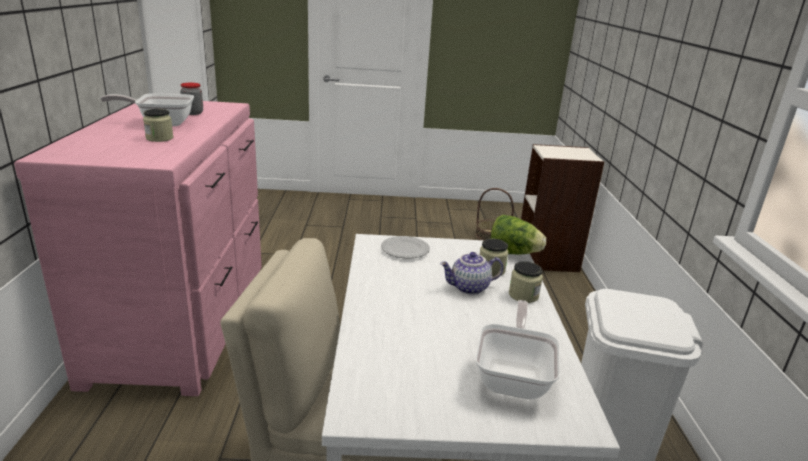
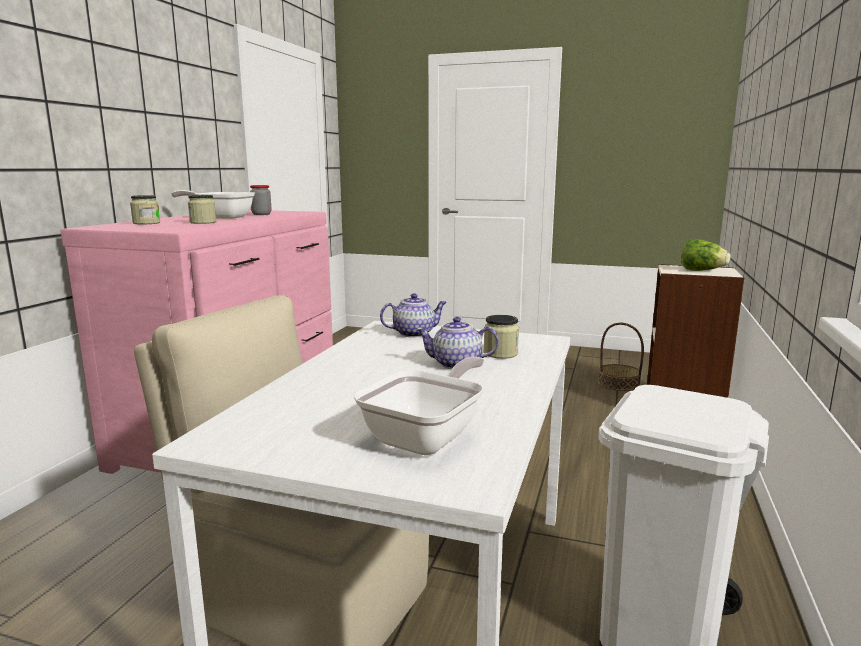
camera: 20 degrees right, 10 degrees down
(405, 249) = (414, 333): plate -> teapot
(513, 253) = (544, 343): lettuce -> lettuce (702, 271)
(523, 295) = (519, 375): jar -> jar (146, 223)

